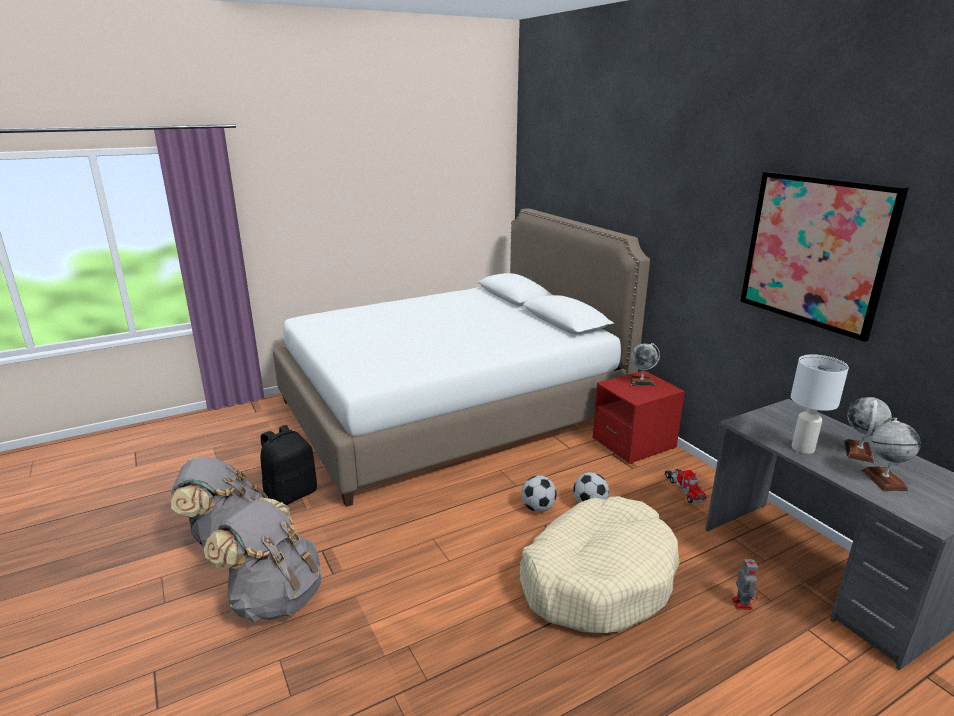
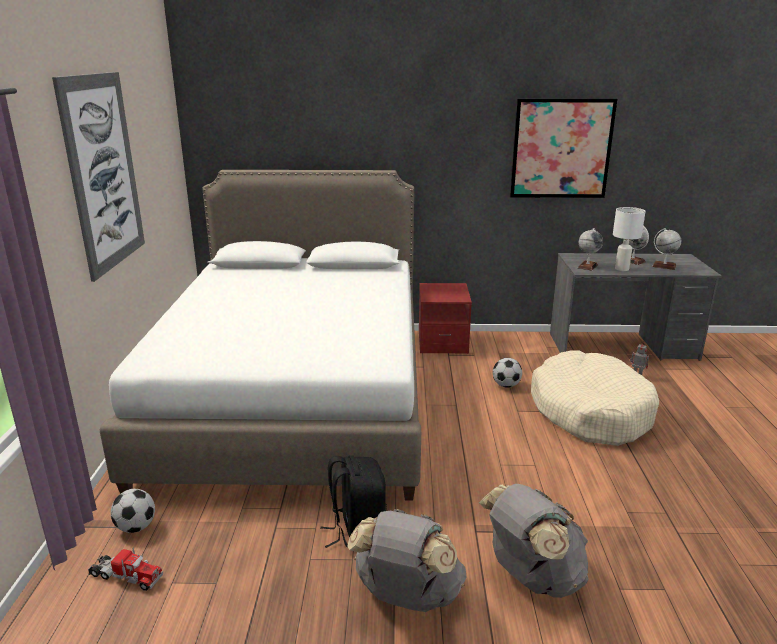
camera: 60 degrees left, 0 degrees up
(362, 189) = (103, 172): none -> picture
(538, 508) = (494, 406): football -> football (136, 527)
(641, 382) = (438, 289): globe -> globe (587, 266)
(684, 489) = (514, 348): toy truck -> toy truck (126, 576)

